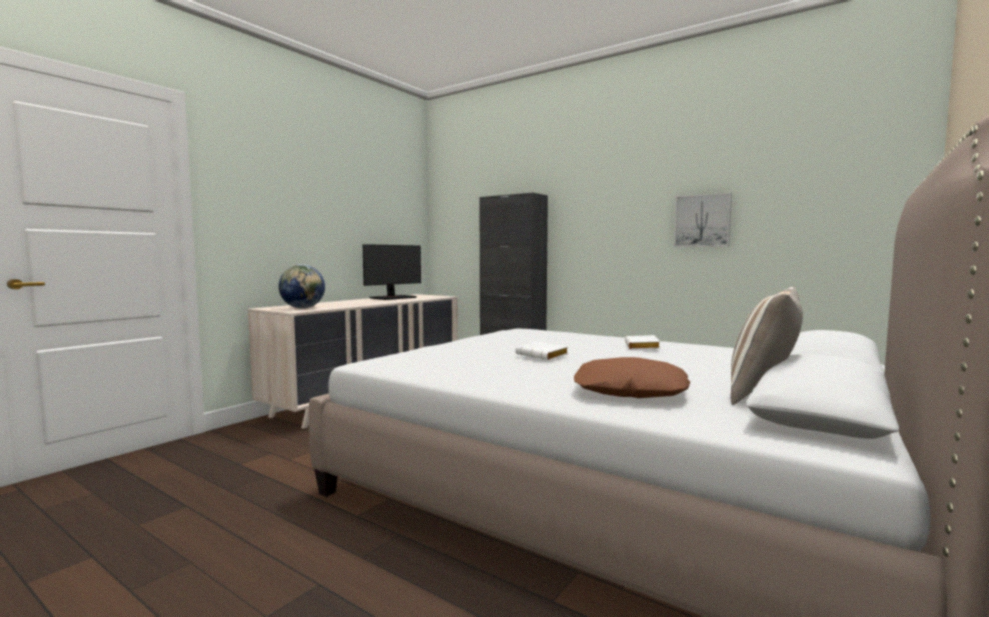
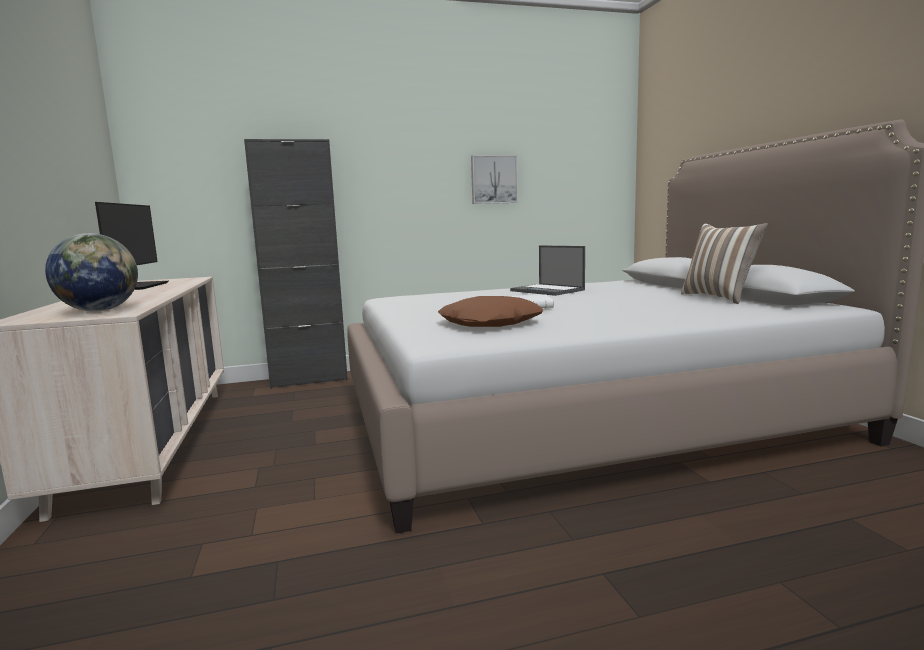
camera: 50 degrees left, 5 degrees up
(630, 391) = (680, 310): brown pillow -> brown pillow (490, 323)
(643, 347) = (548, 290): white book -> laptop

